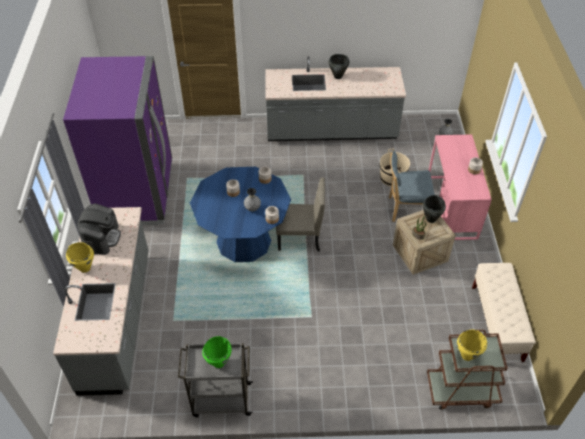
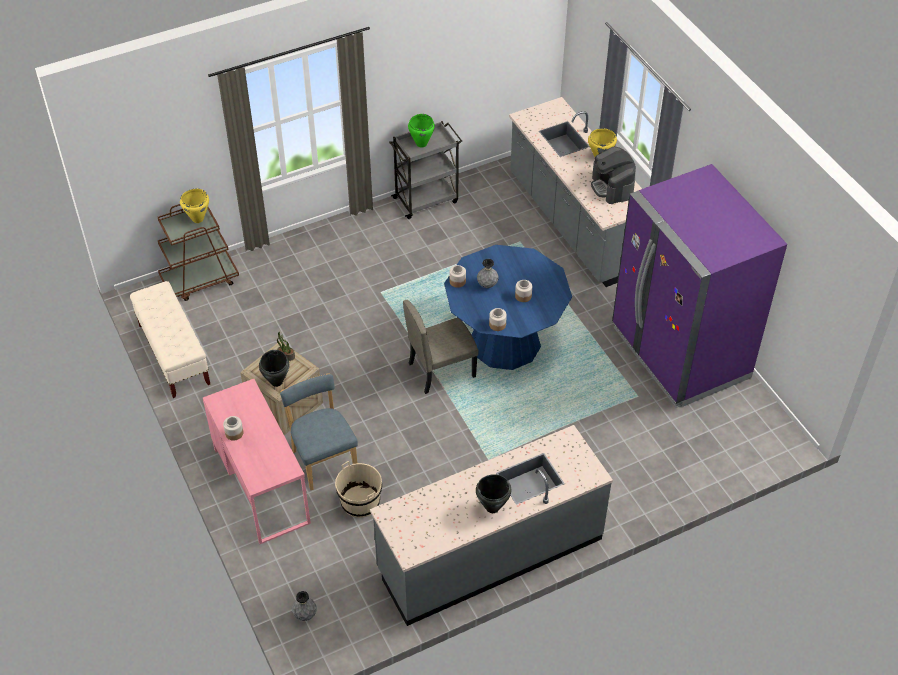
camera: 155 degrees right, 0 degrees up
(406, 209) = (323, 459): blue chair -> blue chair turned 90 degrees counterclockwise

